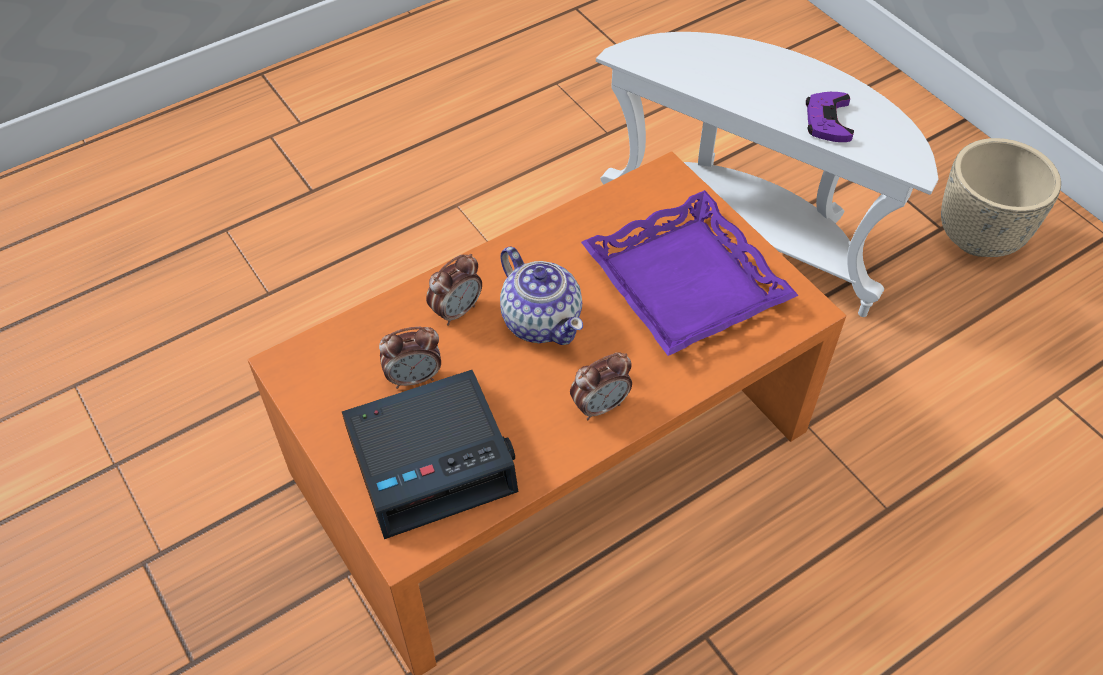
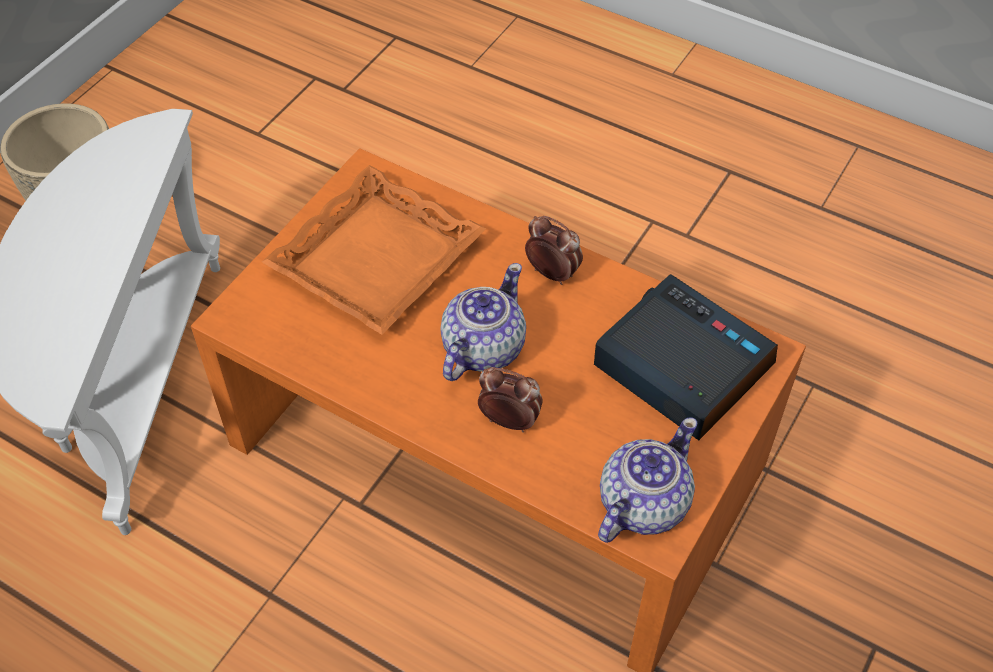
camera: 115 degrees left, 0 degrees up
(322, 366) = (641, 504): none -> teapot
(414, 378) = (607, 419): alarm clock -> none
(687, 282) = (376, 258): purple tray -> orange tray
(827, 121) = (115, 197): purple game controller -> none

